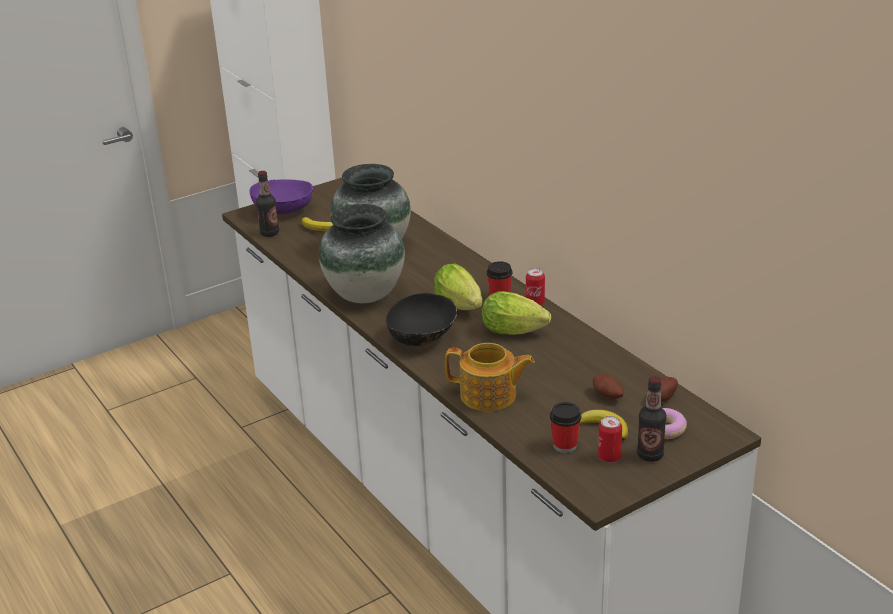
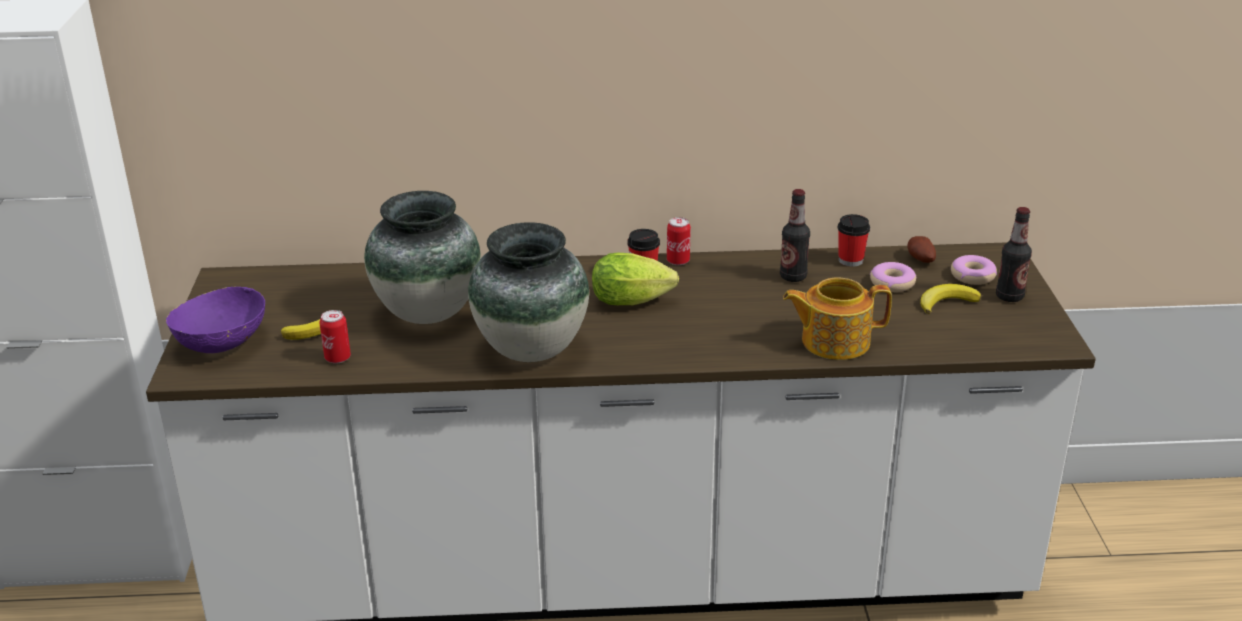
camera: 60 degrees left, 0 degrees up
(269, 233) = (271, 369): bottle -> bottle (793, 277)
(422, 338) = (675, 343): black bowl -> none
(489, 396) = (833, 341): teapot -> teapot turned 135 degrees counterclockwise
(517, 332) = (724, 288): lettuce -> none
(565, 445) = (960, 331): cup -> cup (850, 260)
(607, 396) = (892, 283): potato -> donut
(609, 457) = (997, 316): can -> can (337, 358)

